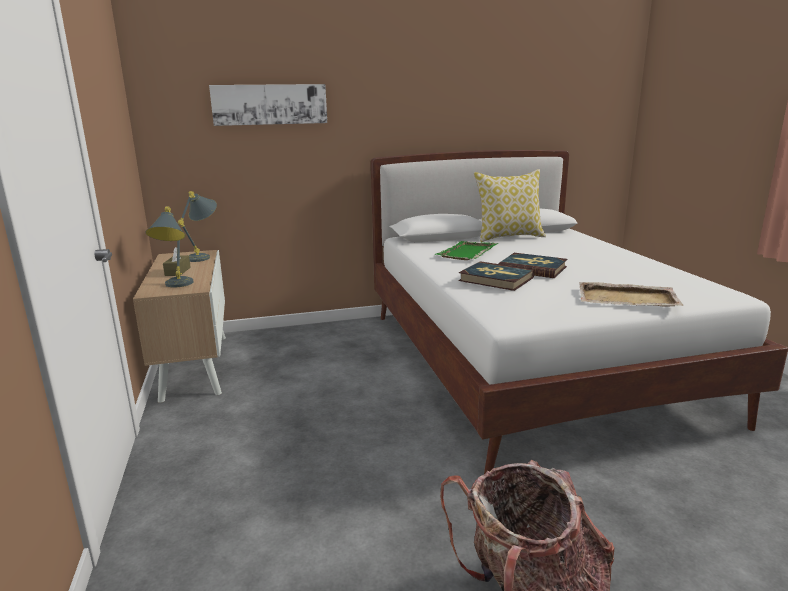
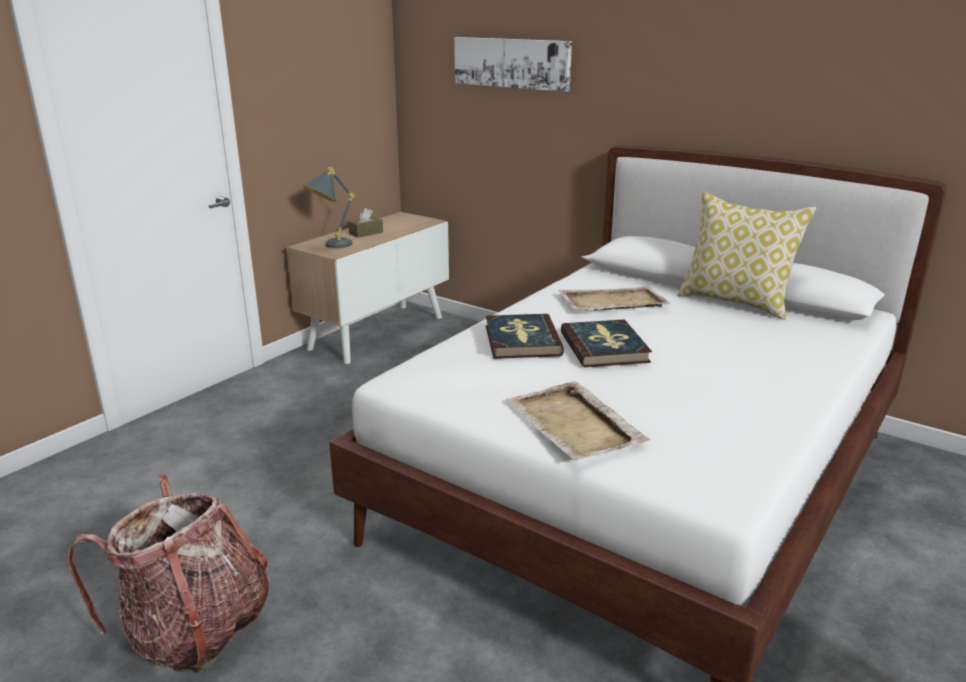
camera: 50 degrees right, 5 degrees up
(204, 256) = (418, 225): grey table lamp -> none
(466, 253) = (611, 302): green tray -> beige tray

